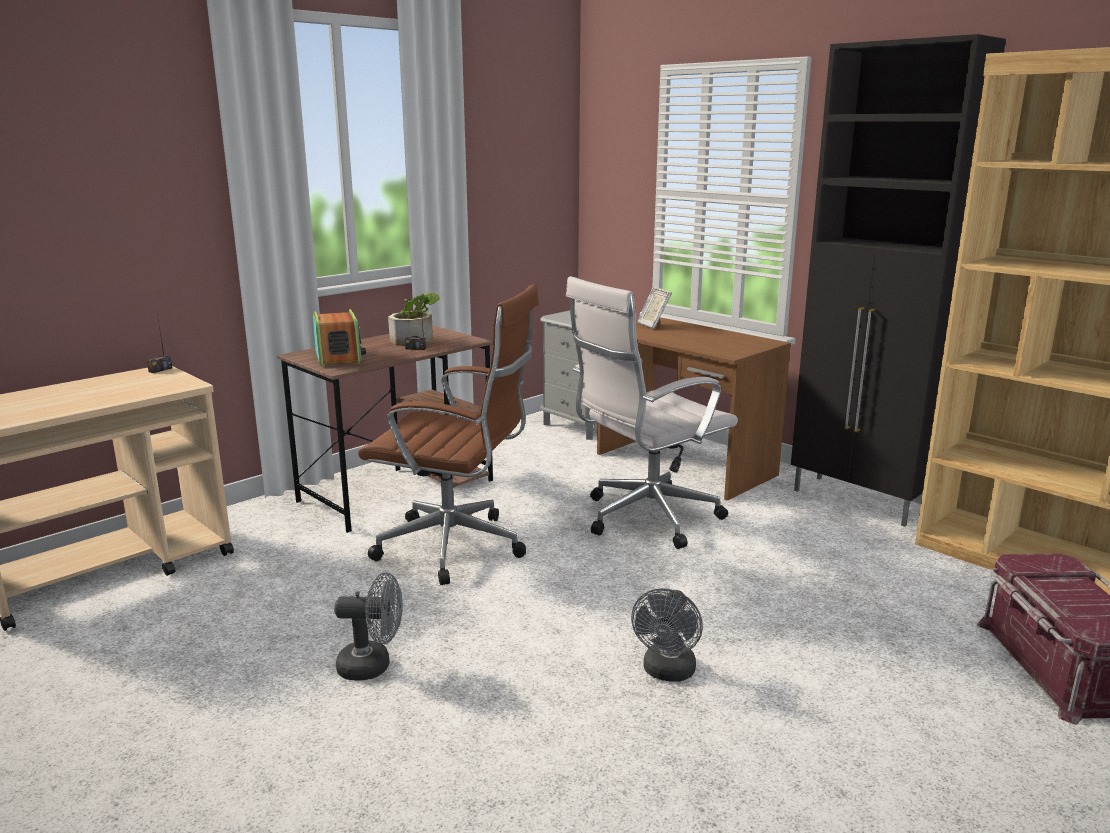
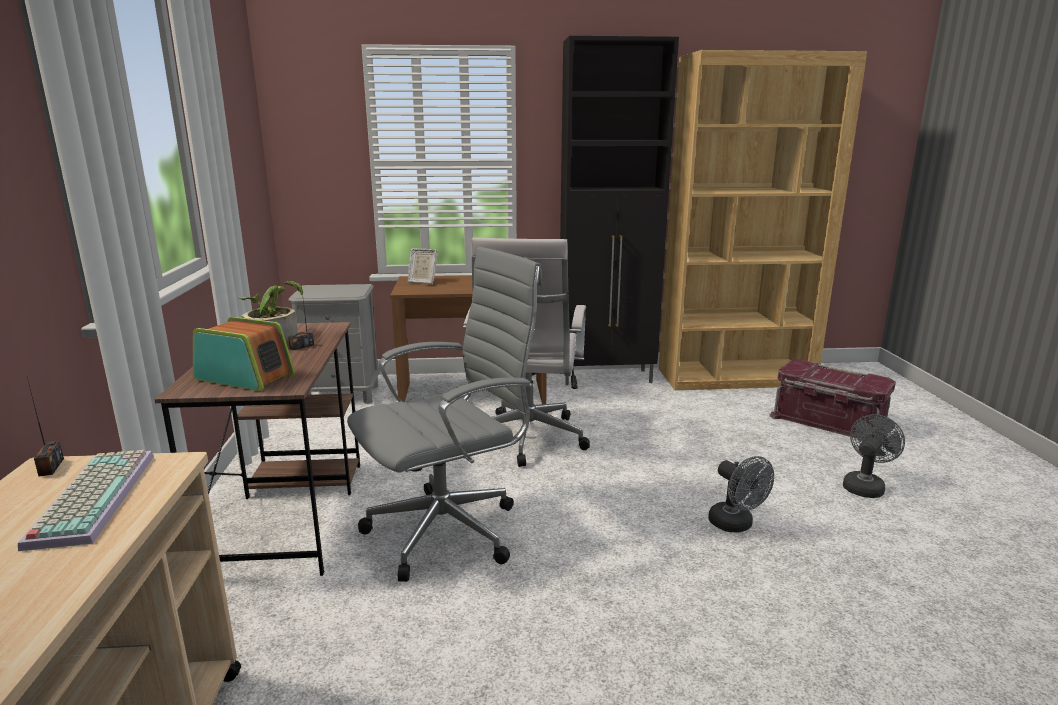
camera: 50 degrees left, 0 degrees up
(137, 387) = (91, 497): none -> keyboard
(373, 666) = (593, 657): grey fan -> grey fan (865, 486)
(457, 548) = (450, 530): brown office chair -> grey office chair

